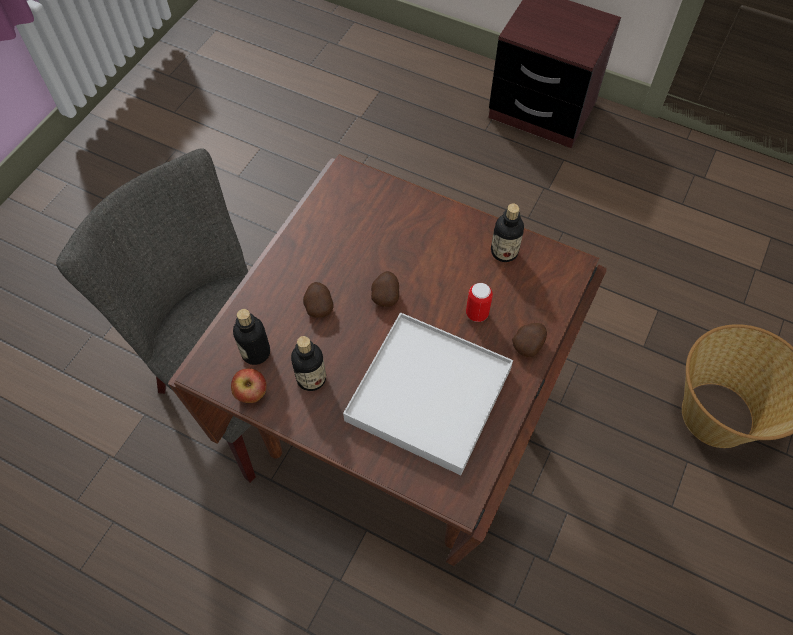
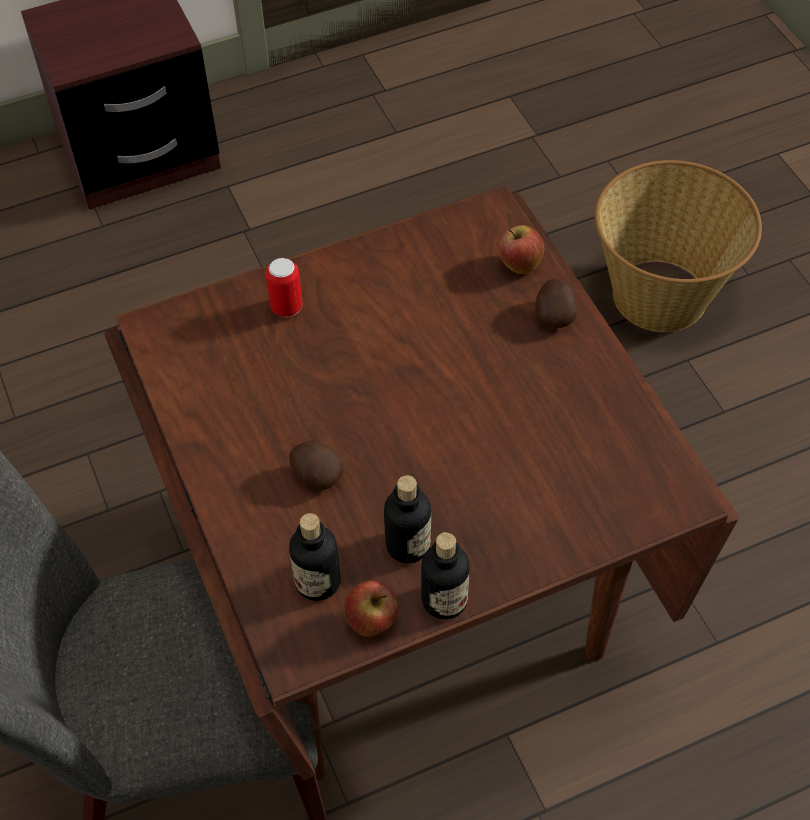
camera: 50 degrees left, 5 degrees down
(386, 295) = (367, 400): potato -> none
(428, 394) = (532, 444): white tray -> none
(477, 313) = (473, 333): can -> can (286, 307)
(504, 252) = (418, 256): bottle -> bottle (444, 600)
(547, 303) = (519, 264): none -> apple

